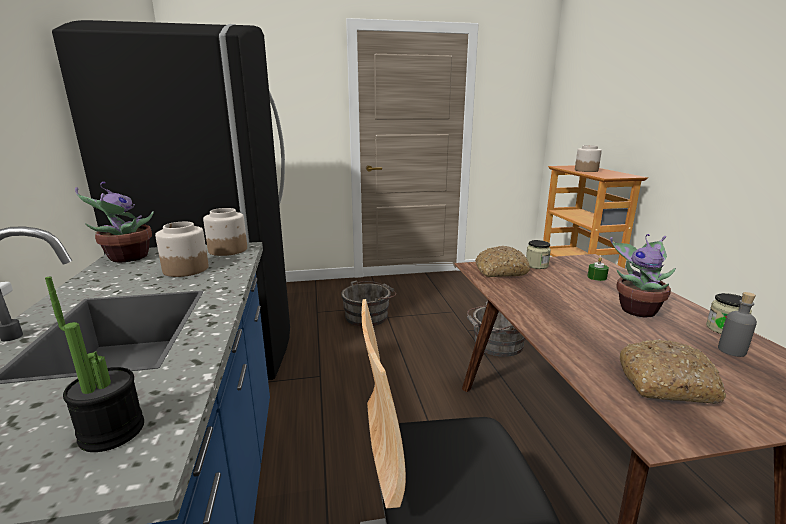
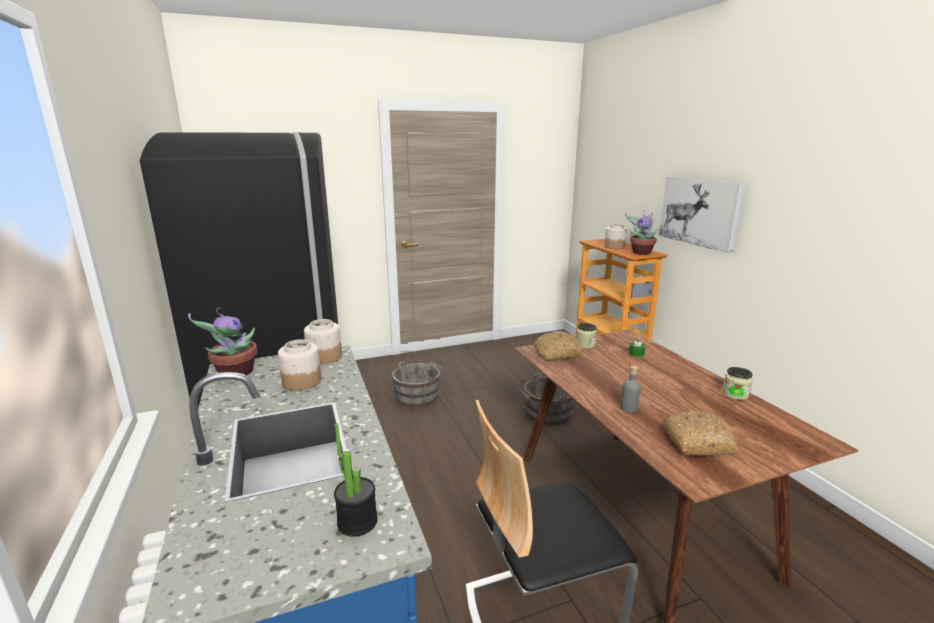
camera: 10 degrees left, 0 degrees up
(636, 309) = (671, 382): potted plant -> potted plant (641, 252)
(690, 123) = (700, 212): none -> picture
(731, 350) = (740, 412): grey bottle -> grey bottle (628, 408)

